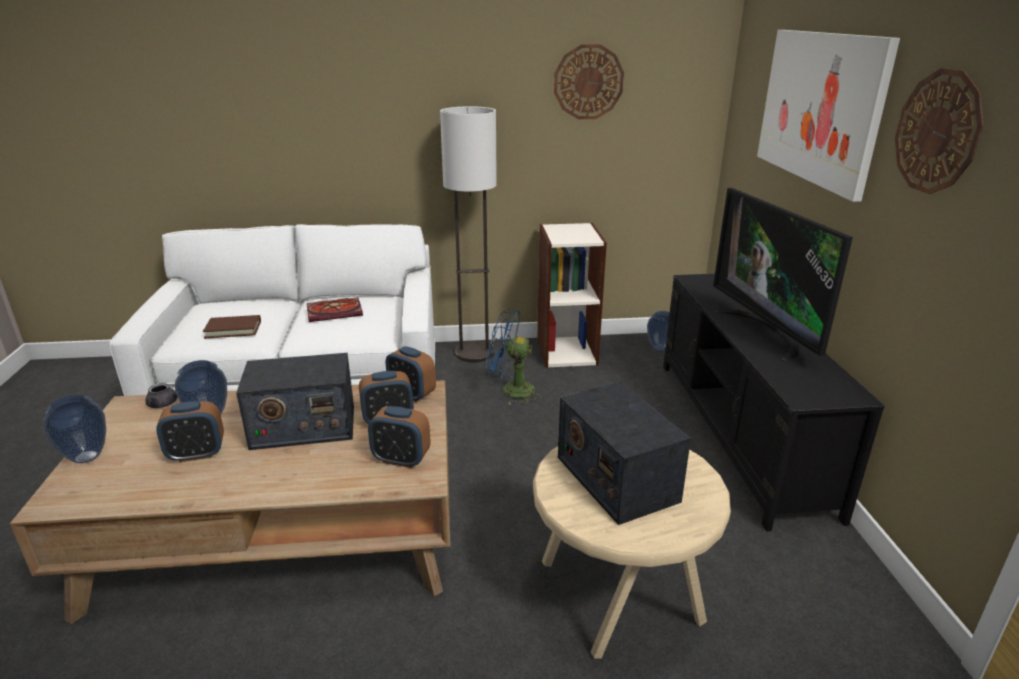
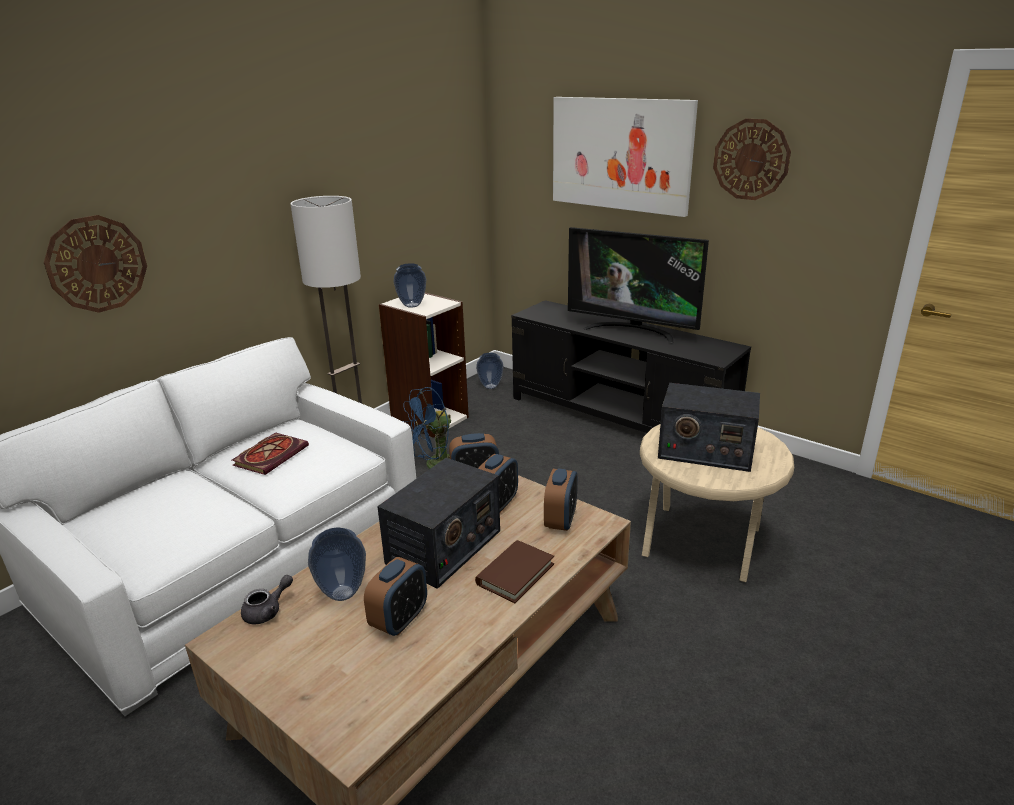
camera: 45 degrees left, 0 degrees up
(86, 457) = (293, 697): vase -> vase (412, 305)
(233, 329) = (191, 520): brown book -> brown book (515, 574)
(401, 459) = (560, 521): alarm clock -> alarm clock turned 45 degrees counterclockwise
(588, 82) = (394, 157): wall clock -> wall clock (97, 264)

